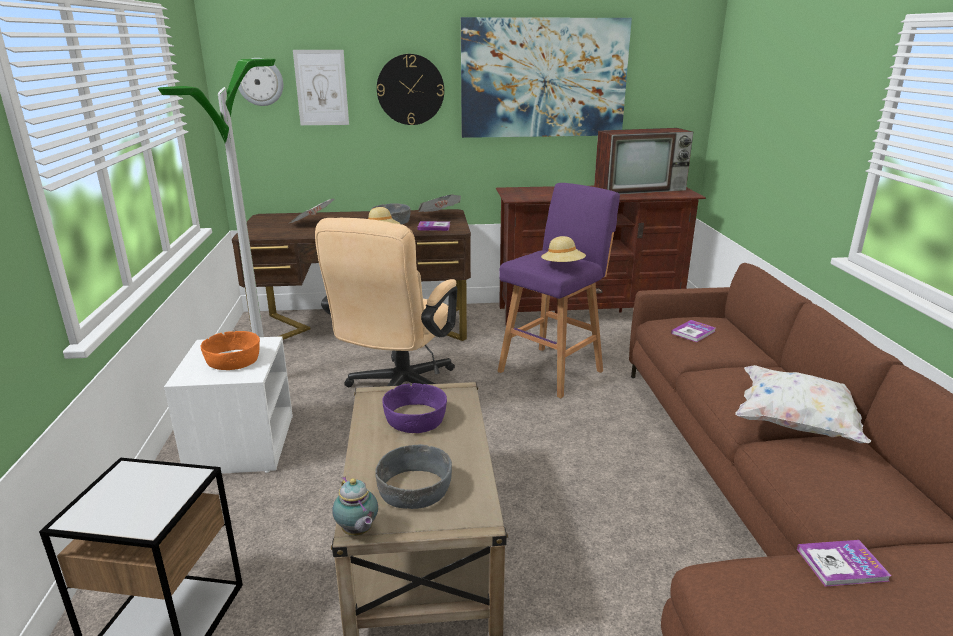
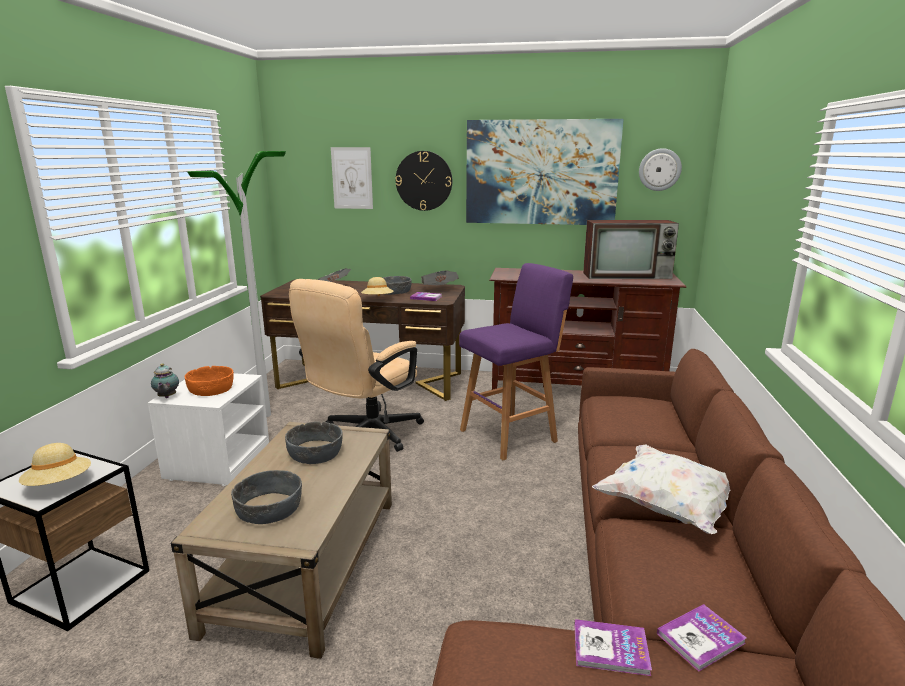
camera: 15 degrees right, 5 degrees down
(260, 82) = (305, 172): wall clock -> wall clock (659, 169)
(357, 532) = (197, 534): teapot -> teapot (166, 397)
(416, 419) = (315, 452): purple bowl -> grey bowl
(563, 266) = (510, 337): beige hat -> beige hat (59, 484)
(693, 332) = (624, 410): book -> book (700, 638)

